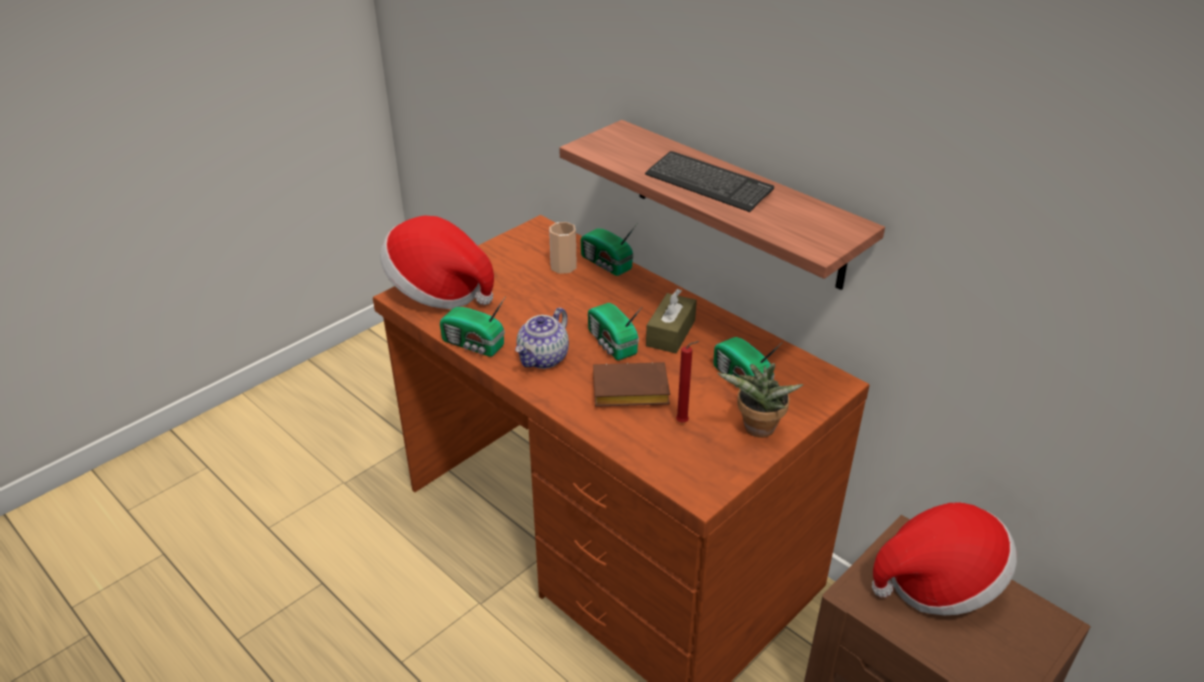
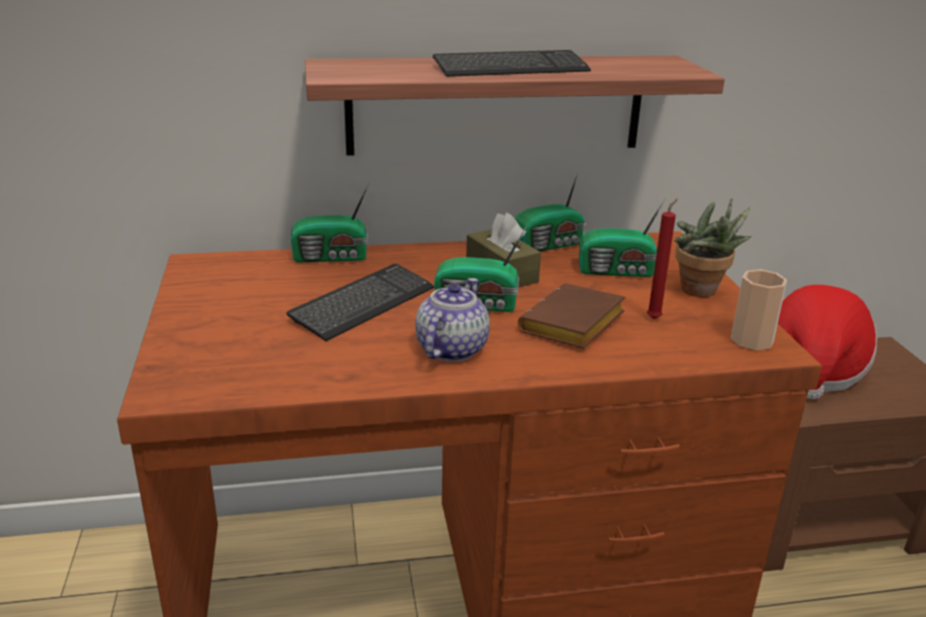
camera: 55 degrees left, 10 degrees down
(438, 291) = (200, 364): hat -> none
(474, 345) = (358, 381): radio -> radio (550, 245)
(543, 358) = (451, 349): teapot -> teapot turned 135 degrees counterclockwise
(560, 304) = (363, 304): none -> keyboard
(563, 266) = (295, 278): cup -> cup (751, 340)

